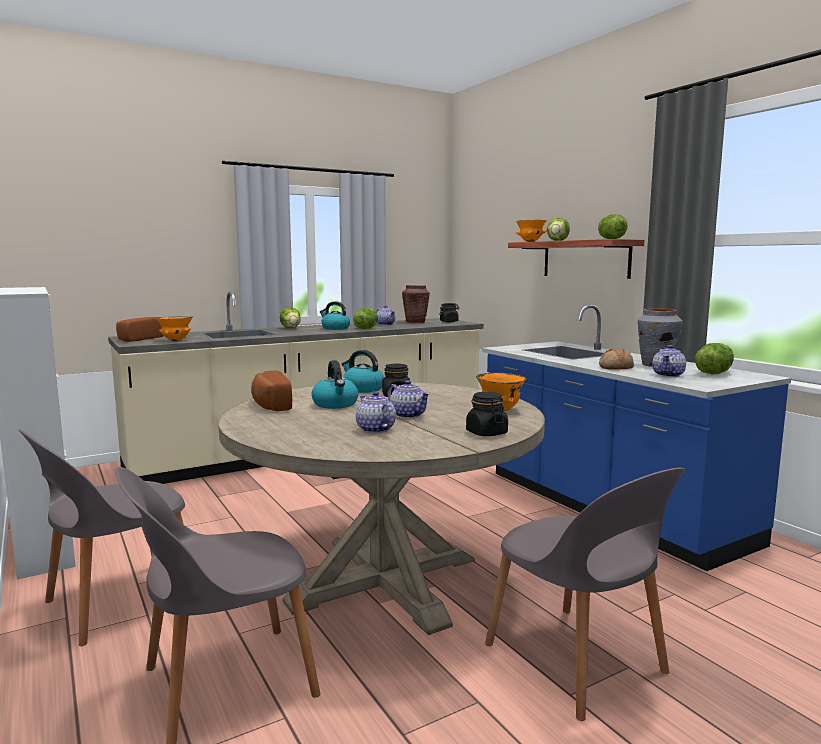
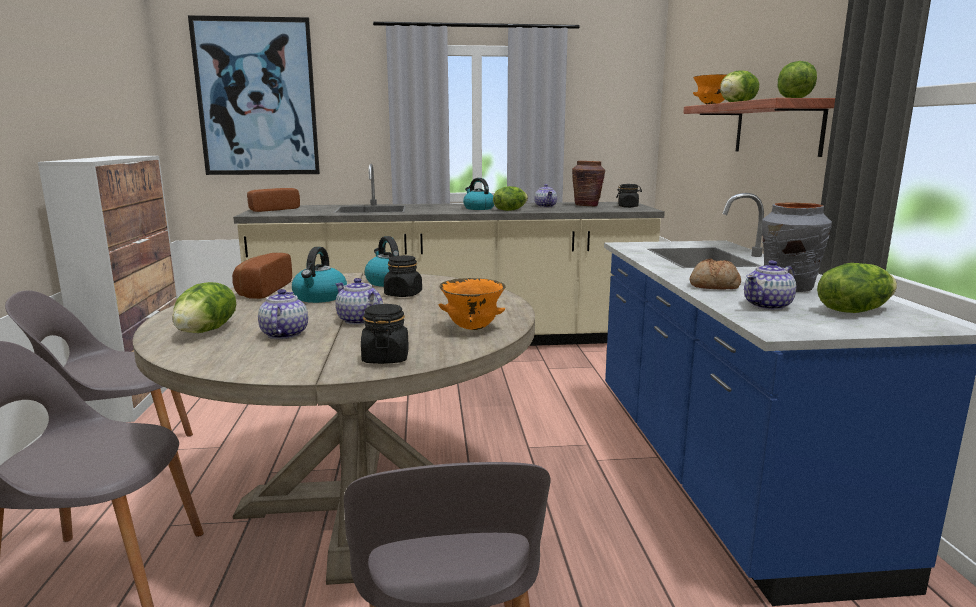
camera: 25 degrees right, 5 degrees up
(98, 228) = (257, 98): none -> picture
(176, 340) = (296, 213): orange bowl -> none
(291, 328) = (436, 205): lettuce -> lettuce (207, 330)
(408, 415) = (359, 320): teapot -> teapot turned 150 degrees clockwise

